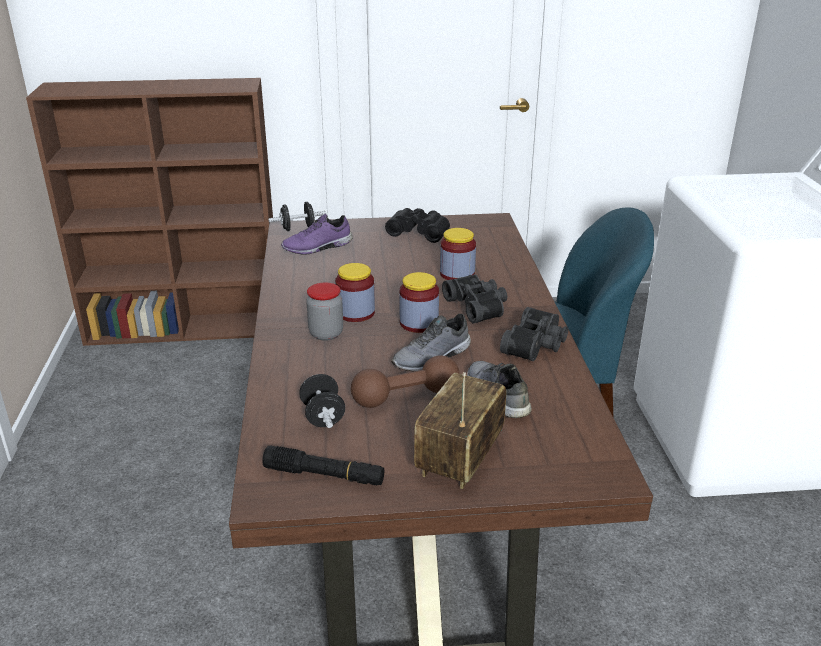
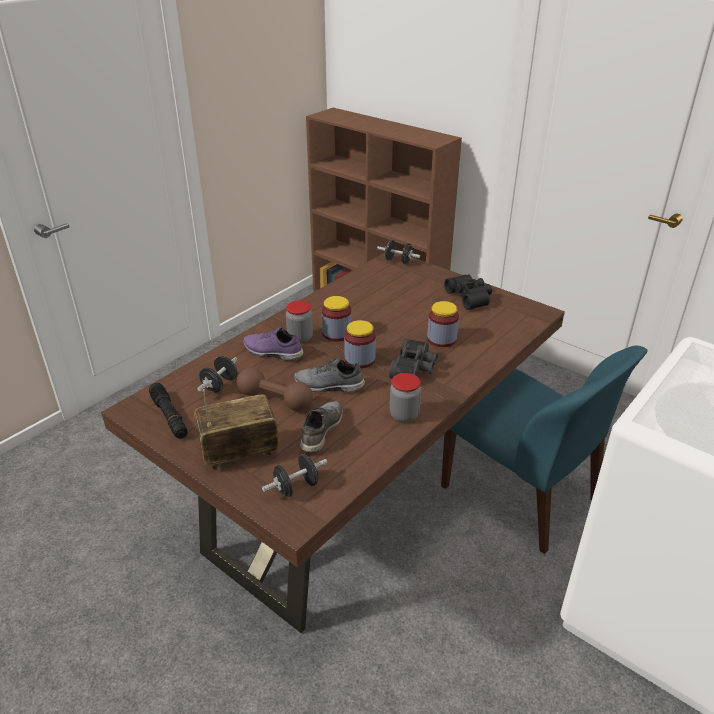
camera: 45 degrees right, 5 degrees up
(317, 247) = (387, 279): purple shoe -> purple shoe (272, 352)
(537, 345) = (404, 415): black binoculars -> jar
(561, 451) = (296, 487): none -> black dumbbell

